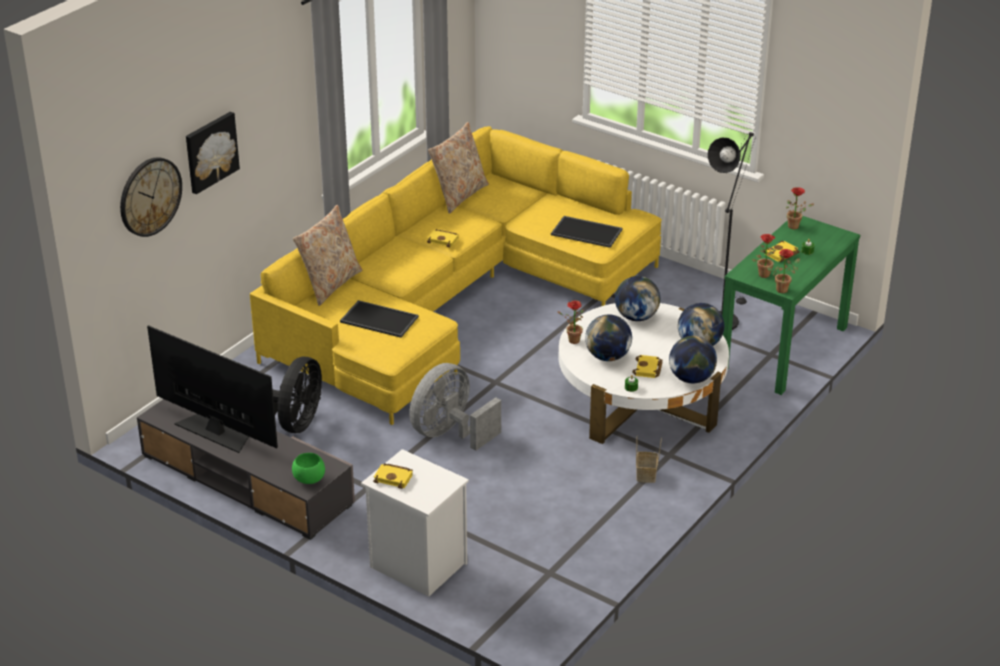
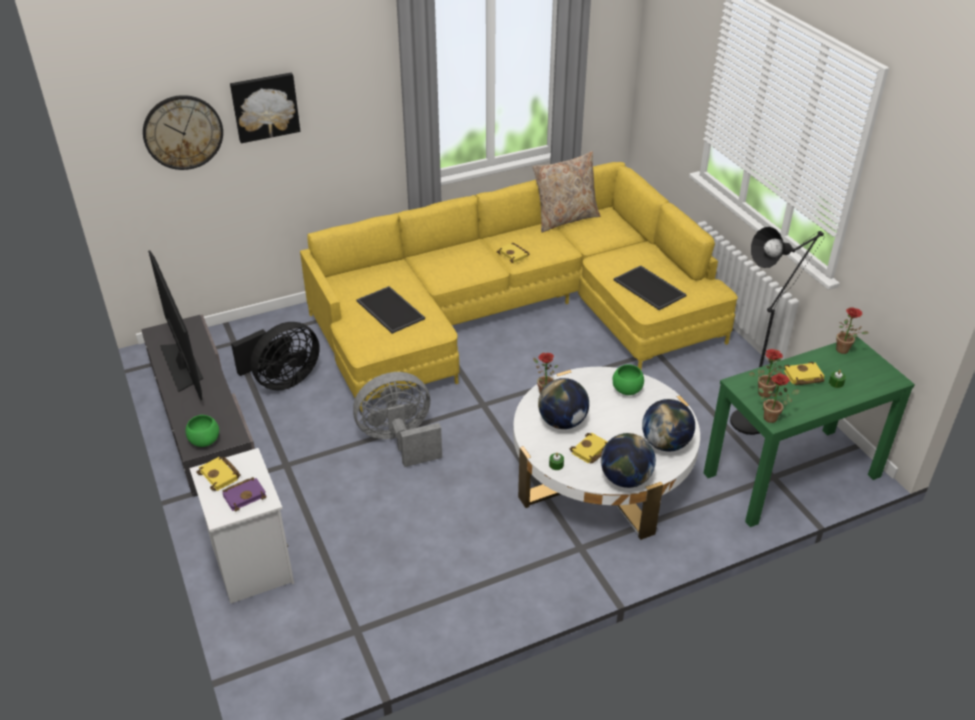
camera: 30 degrees right, 5 degrees up
(330, 284) = (383, 264): beige pillow -> none
(430, 483) = (245, 495): none -> purple book
(636, 317) = (626, 390): globe -> green bowl
(646, 475) = (539, 561): basket -> none

